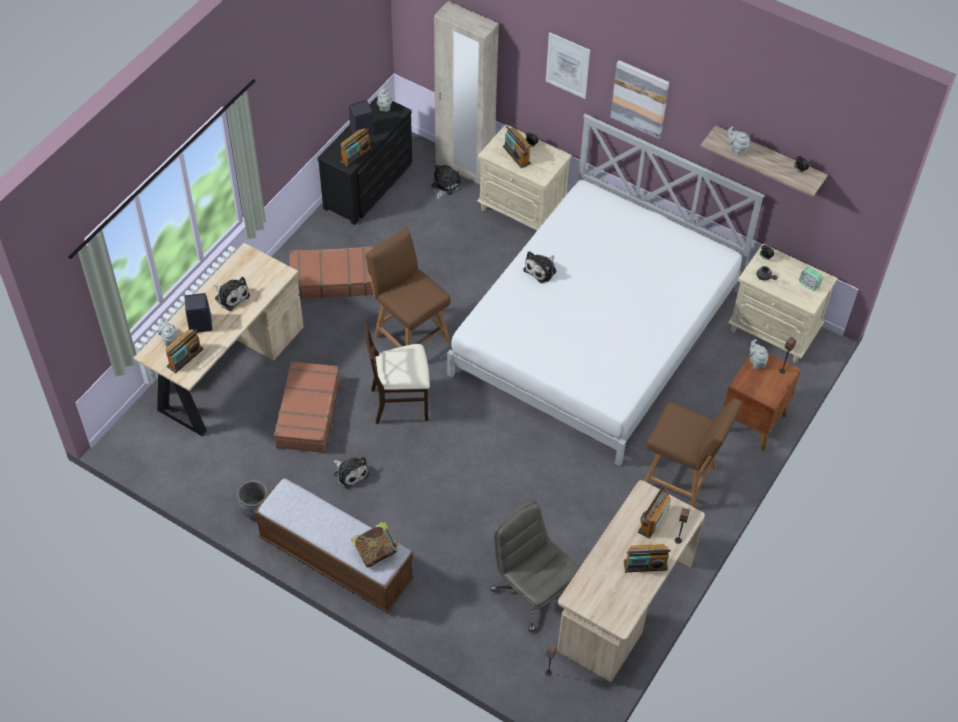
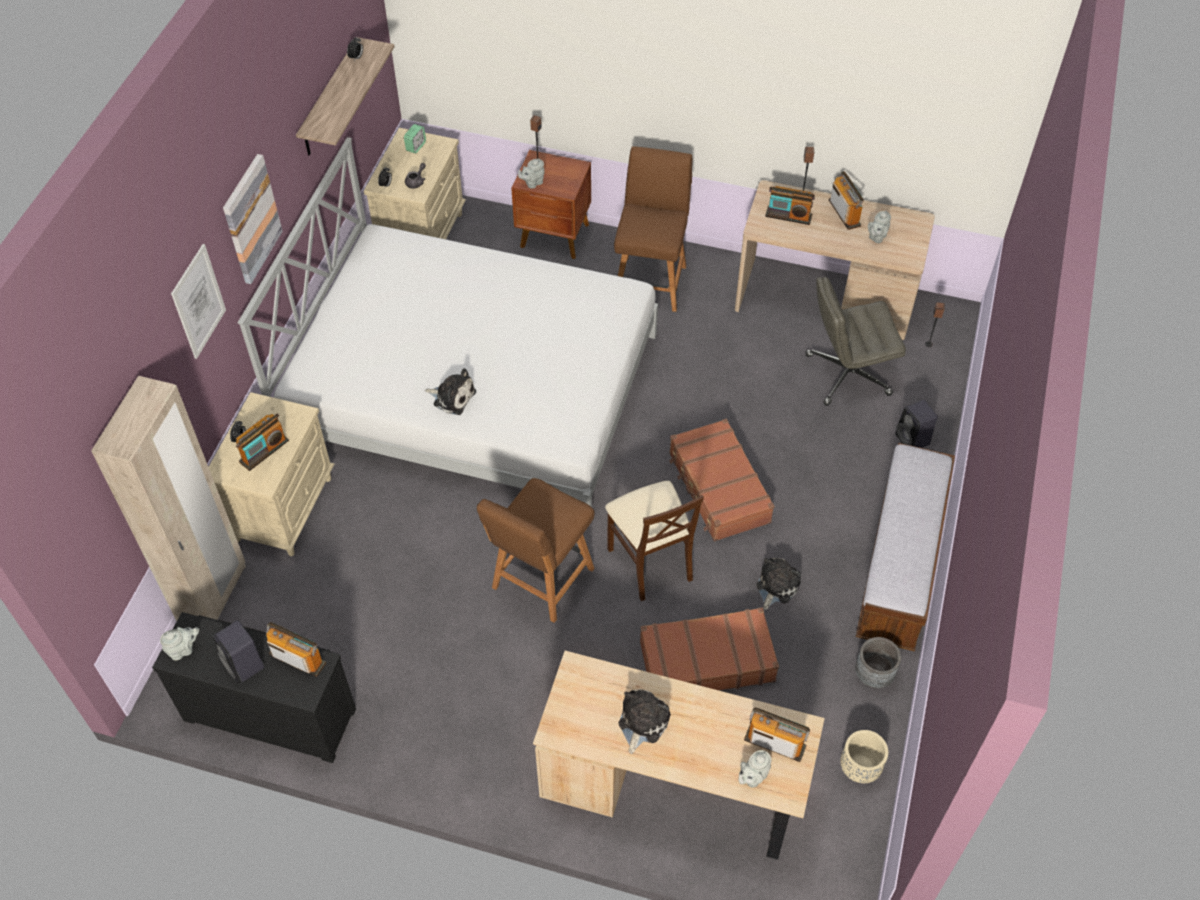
camera: 105 degrees left, 0 degrees up
(193, 476) = (859, 768): none -> beige planter
(199, 324) = (709, 746): black speaker -> black speaker (913, 440)
(333, 279) = (469, 704): brown suitcase -> brown suitcase (718, 488)
(376, 552) = (919, 472): book -> none
(444, 185) = (253, 613): plush toy -> none
(533, 593) = (846, 375): grey office chair -> grey office chair turned 45 degrees clockwise
(737, 149) = (335, 111): grey teapot -> grey teapot (876, 237)

